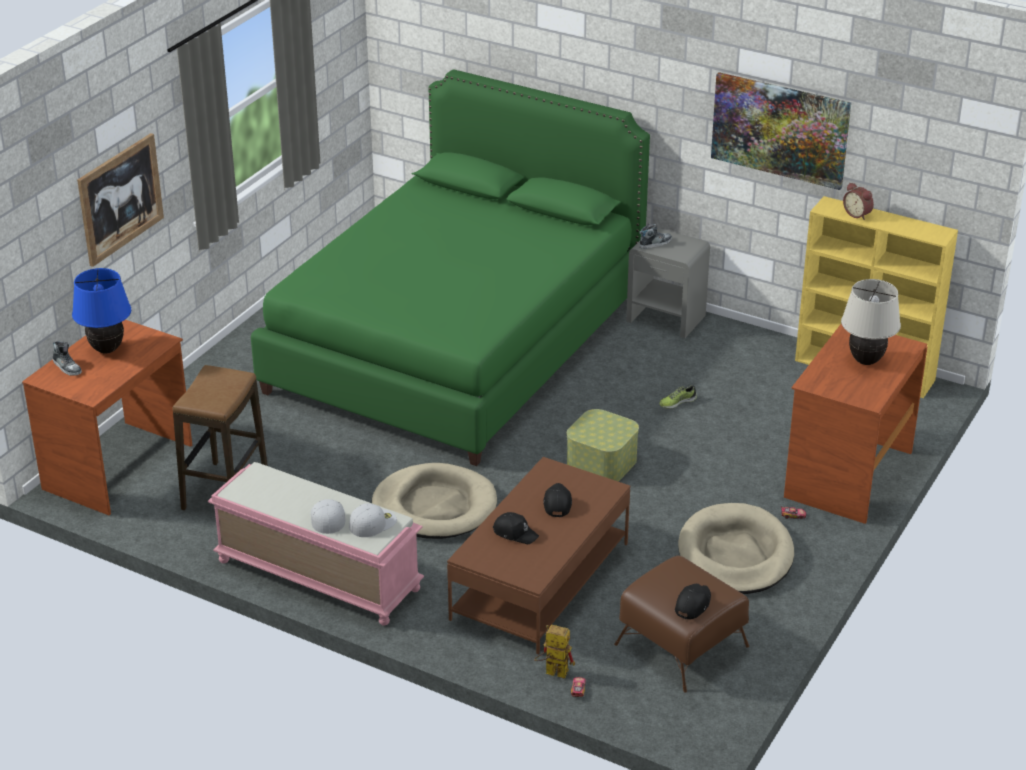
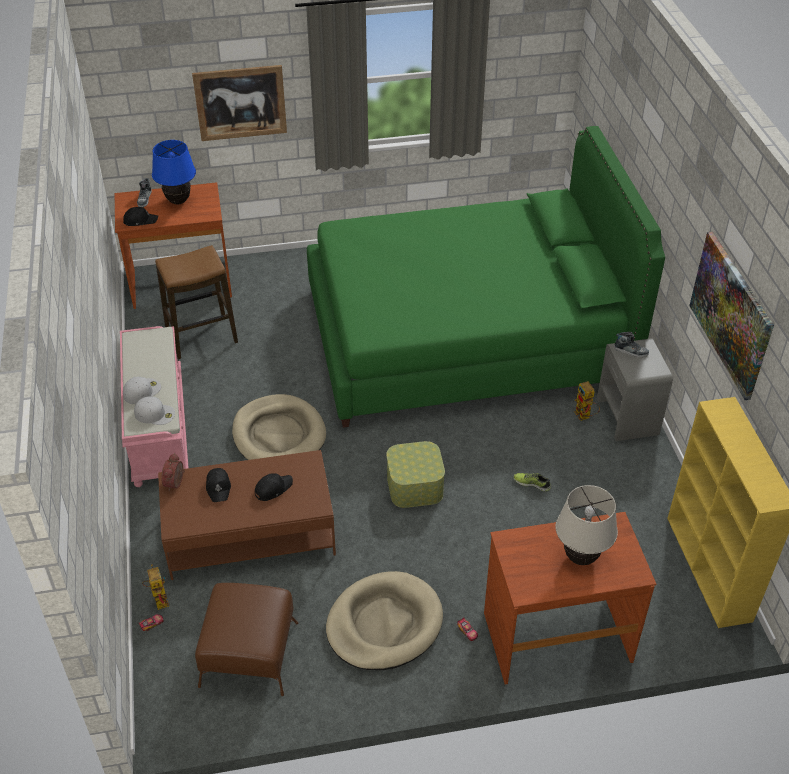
camera: 50 degrees right, 10 degrees up
(638, 337) = (585, 416): none -> toy robot
(692, 604) = (226, 632): black cap -> black cap (140, 220)
(858, 214) = (734, 431): alarm clock -> alarm clock (176, 483)

